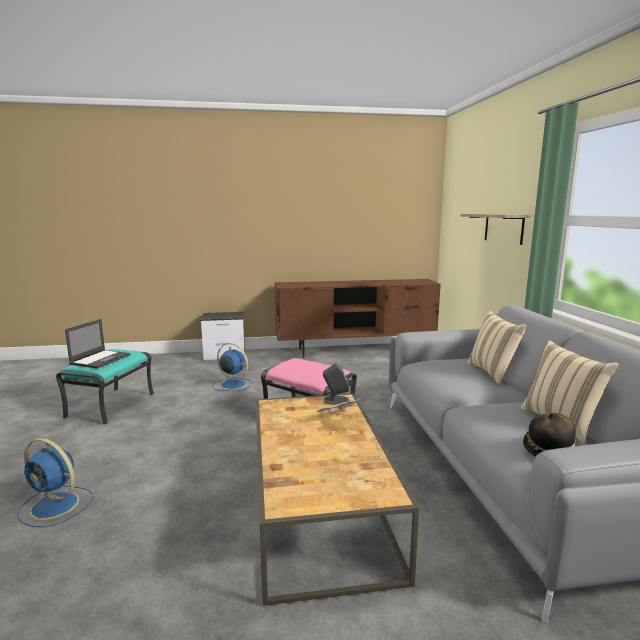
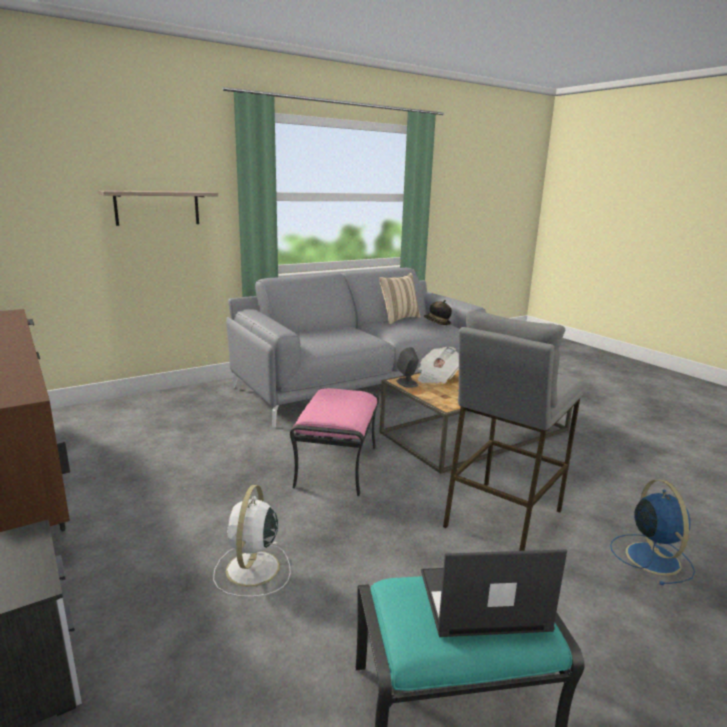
camera: 115 degrees left, 5 degrees up
(179, 459) = (501, 518): none -> grey stool
(232, 384) = (252, 570): blue fan -> white fan
(493, 372) = (323, 328): beige pillow -> none

